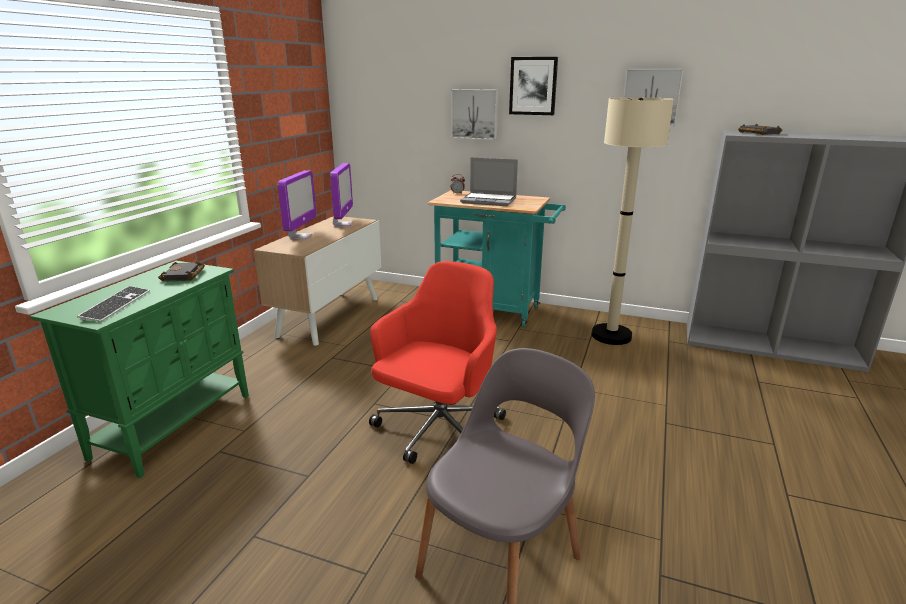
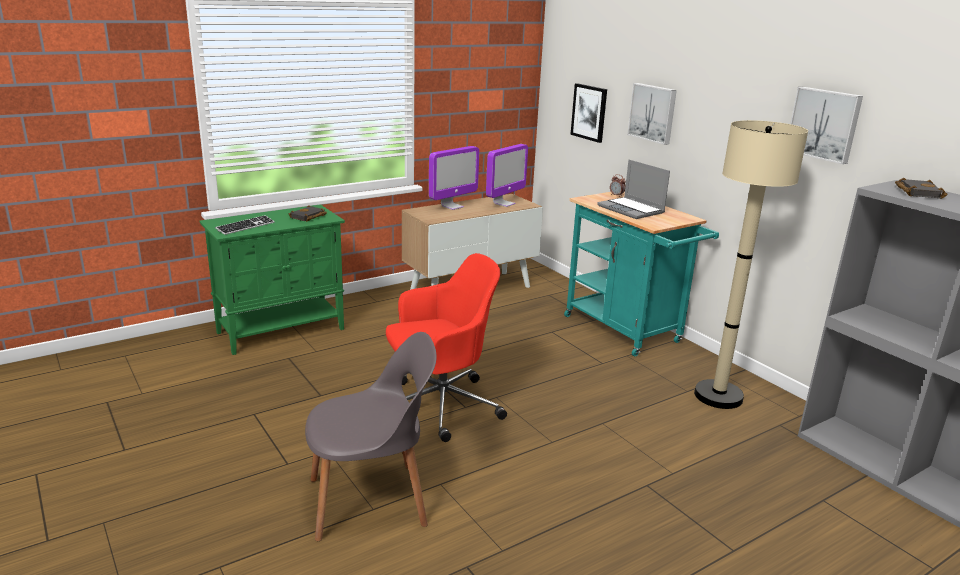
camera: 35 degrees right, 0 degrees up
(533, 86) = (708, 91): picture -> picture (589, 112)

